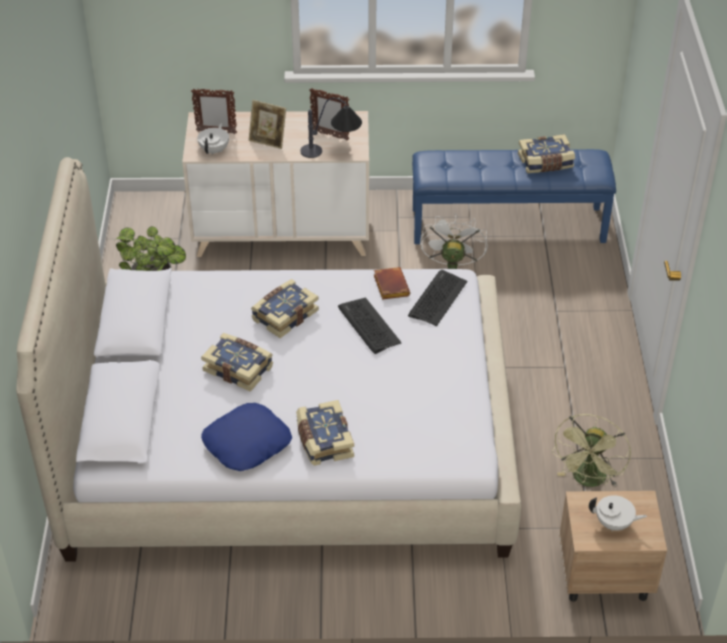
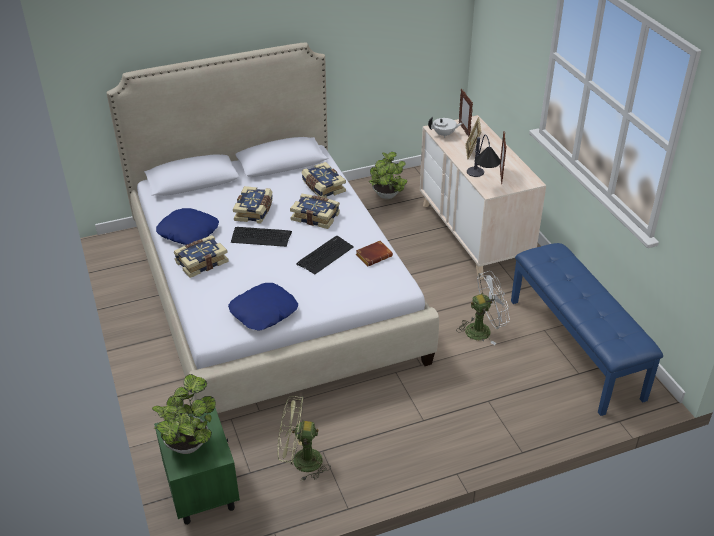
camera: 70 degrees right, 5 degrees down
(437, 298) = (373, 281): keyboard -> keyboard (261, 237)
(451, 401) = (264, 312): none -> blue pillow
(545, 162) = (605, 314): book -> book (323, 187)
(603, 575) = (202, 491): beige nightstand -> green nightstand
(614, 524) = (188, 442): white teapot -> potted plant

